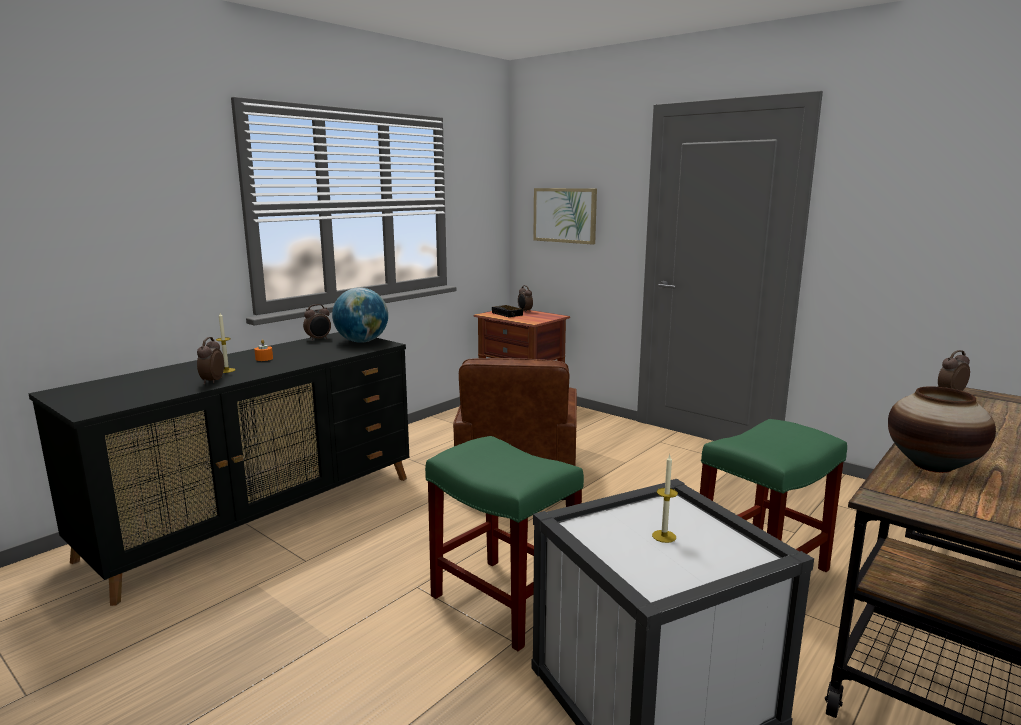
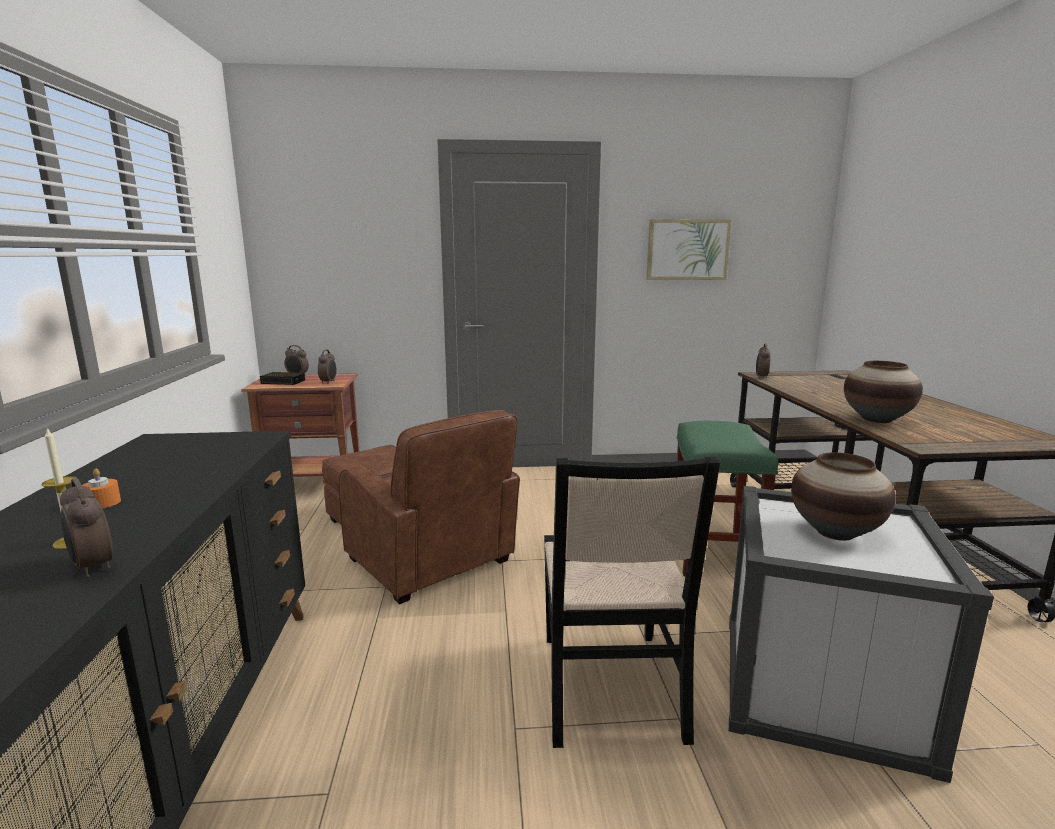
camera: 45 degrees left, 0 degrees up
(318, 339) = (130, 454): alarm clock -> alarm clock (328, 382)
(362, 341) = (216, 441): globe -> none
(502, 601) = (609, 686): green stool -> chair
(565, 215) = (334, 259): picture -> picture (687, 250)
(664, 536) = (835, 533): candle -> vase

